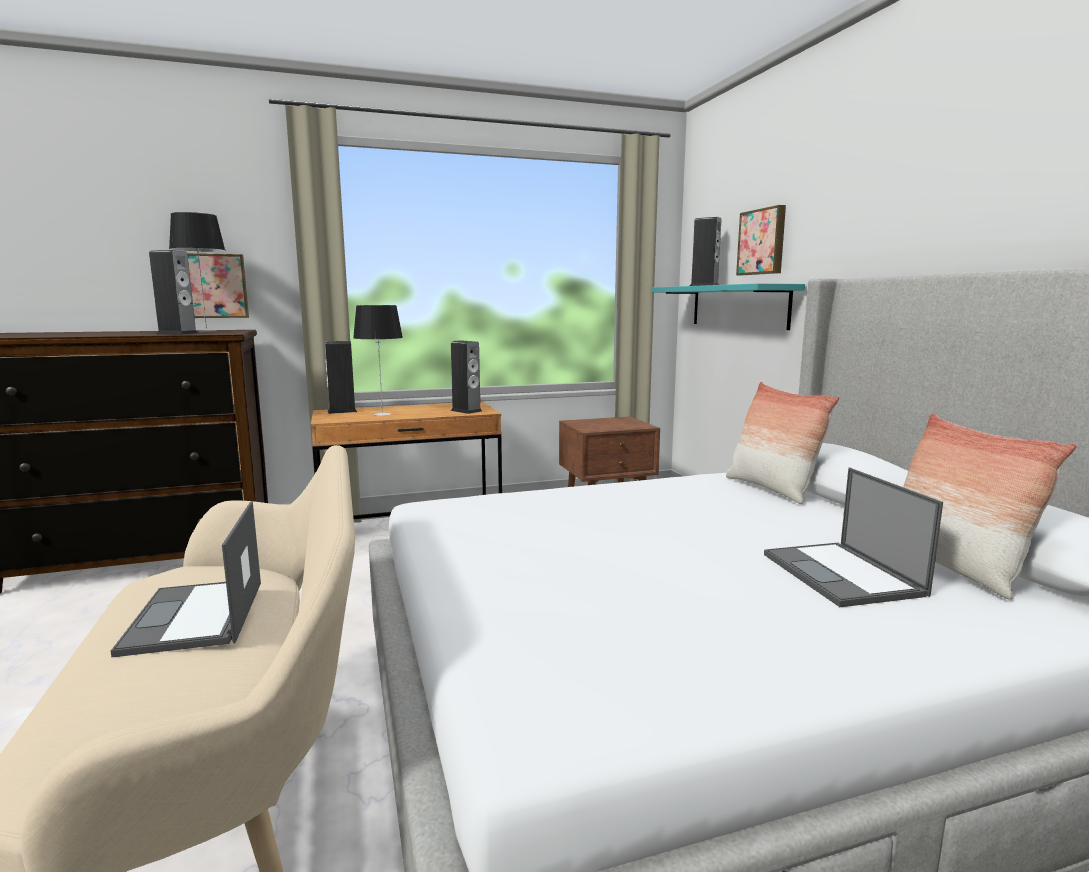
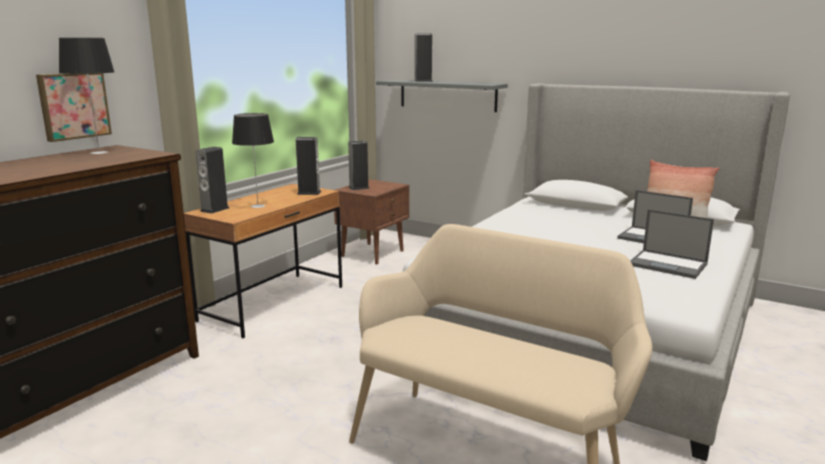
camera: 40 degrees left, 5 degrees up
(177, 333) = (113, 159): speaker -> speaker (358, 188)
(195, 617) = (460, 339): laptop -> laptop (669, 264)
(738, 306) = (447, 95): turquoise shelf -> grey shelf
(763, 242) = (468, 53): picture -> none
(771, 489) = (553, 209): pillow -> none

